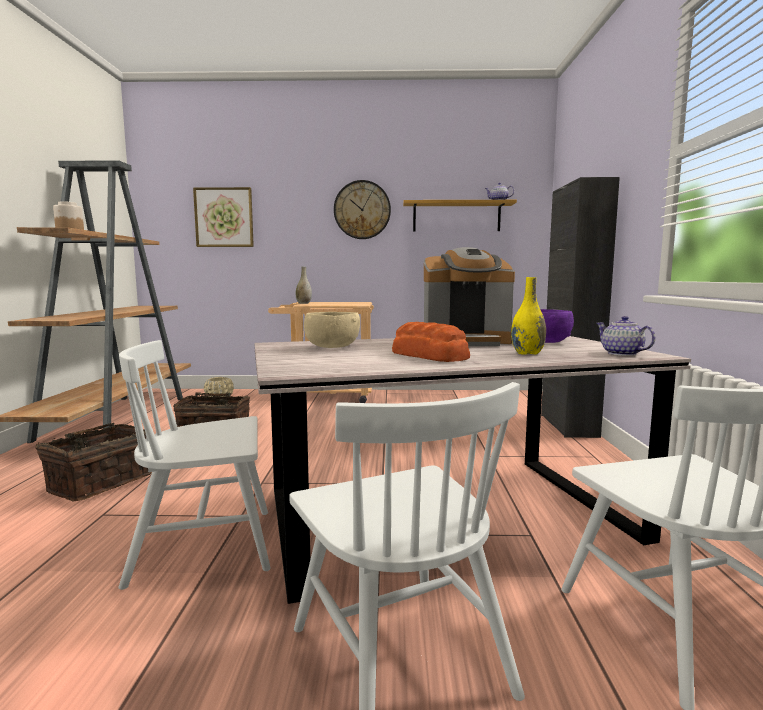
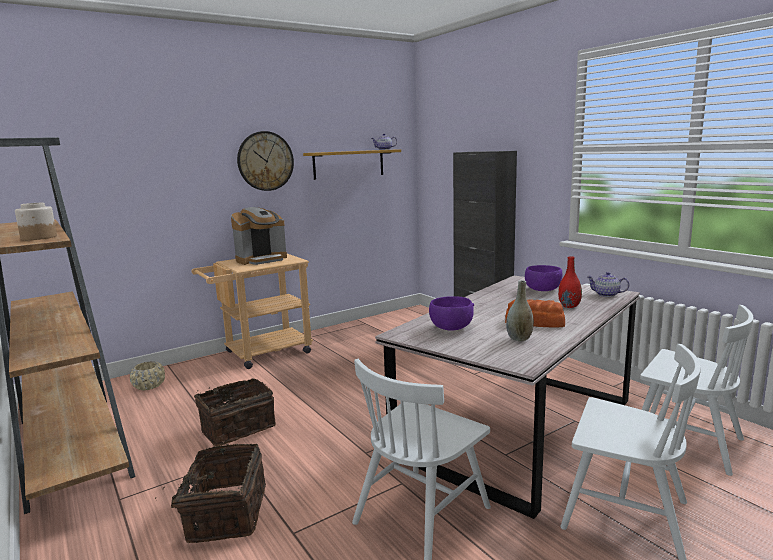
camera: 35 degrees left, 5 degrees up
(224, 217) = (109, 177): picture -> none
(303, 303) = (240, 267): grey vase -> grey vase (519, 339)
(332, 347) = (451, 328): beige bowl -> purple bowl
(465, 342) = (503, 299): coffee machine -> coffee machine (261, 260)
(527, 353) = (569, 306): yellow vase -> red vase

